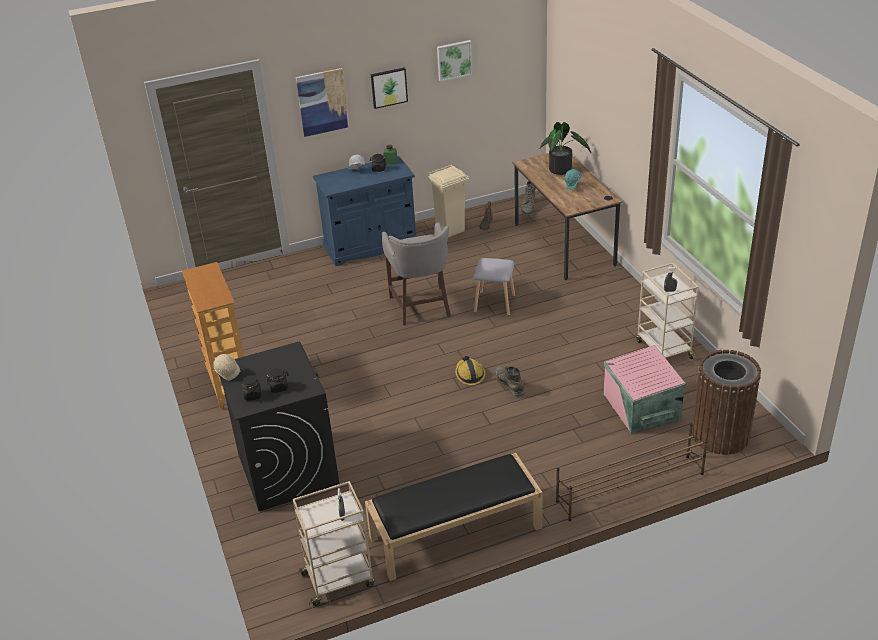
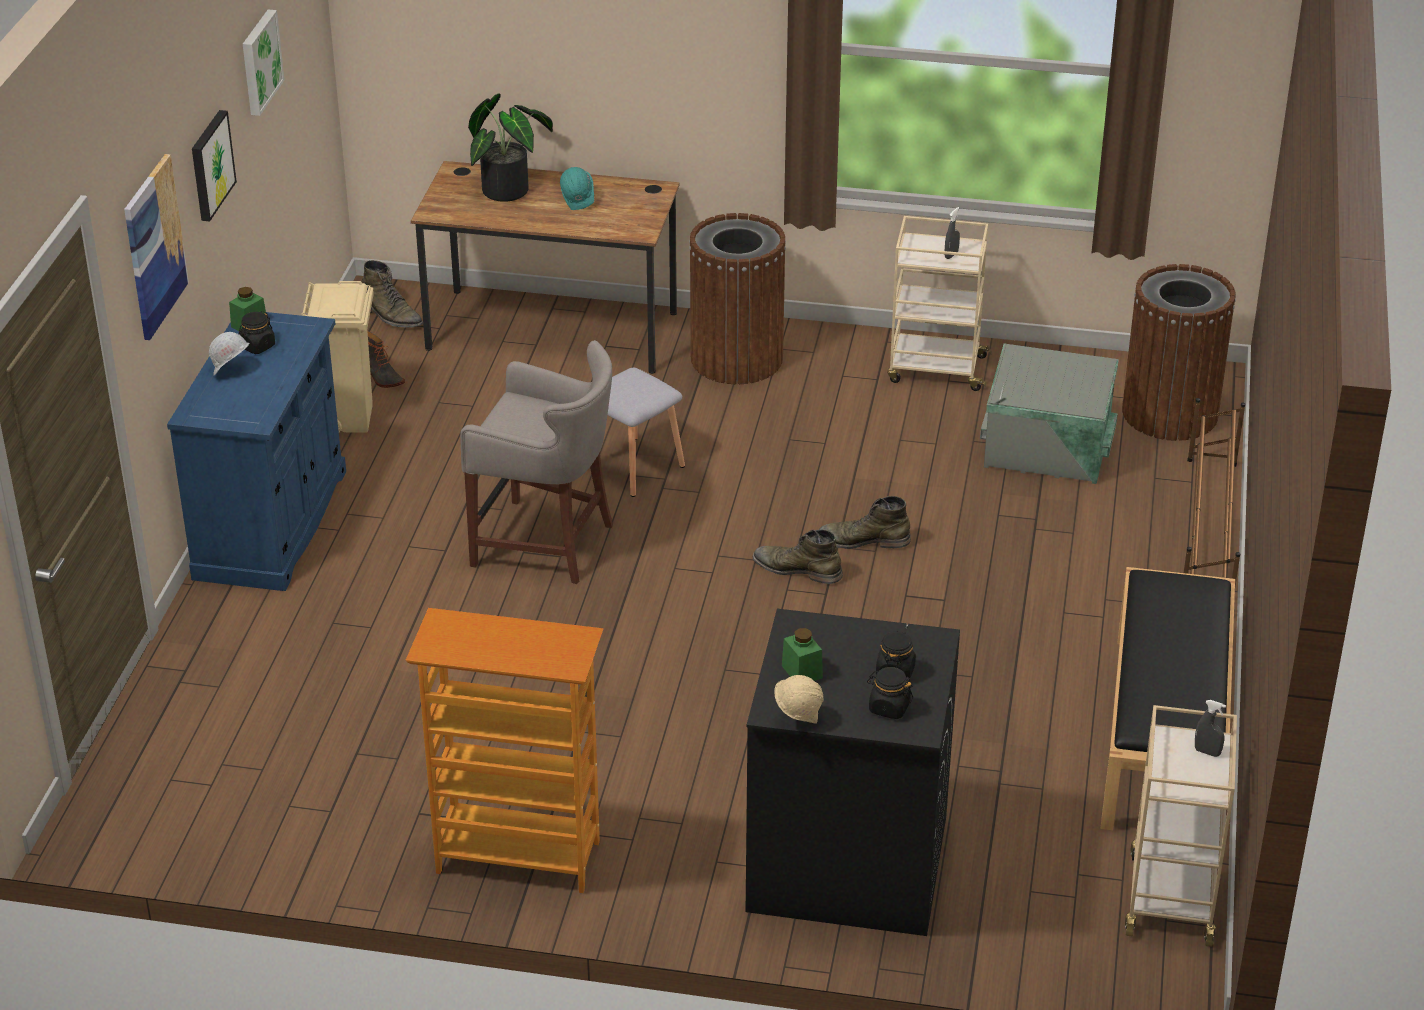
camera: 60 degrees left, 0 degrees up
(260, 364) = (802, 672): none -> green jar
(469, 374) = (797, 569): hard hat -> green boot
(602, 294) = (737, 358): none -> brown trash can
(640, 408) = (1048, 450): pink storage box -> grey storage box

